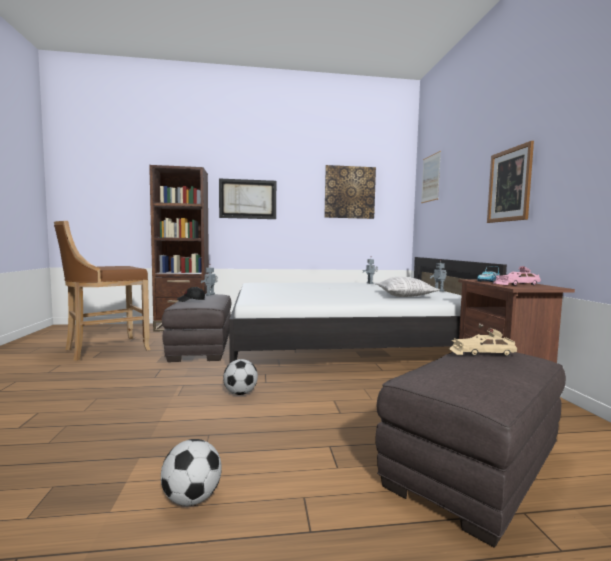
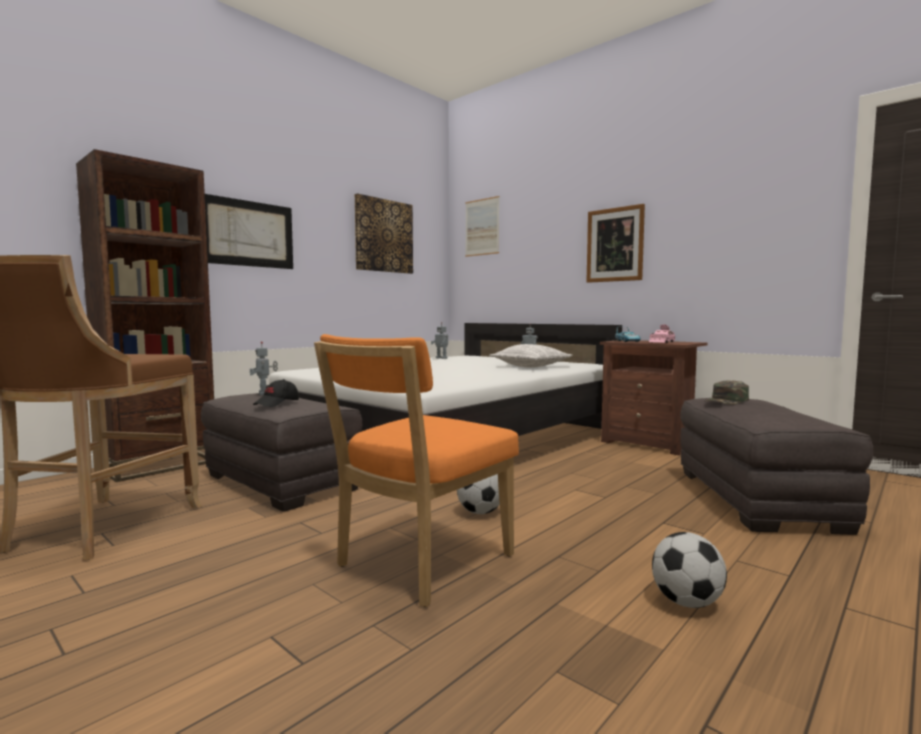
camera: 40 degrees left, 0 degrees up
(146, 407) = (419, 563): none -> orange chair
(481, 352) = (727, 401): beige toy car -> green cap

